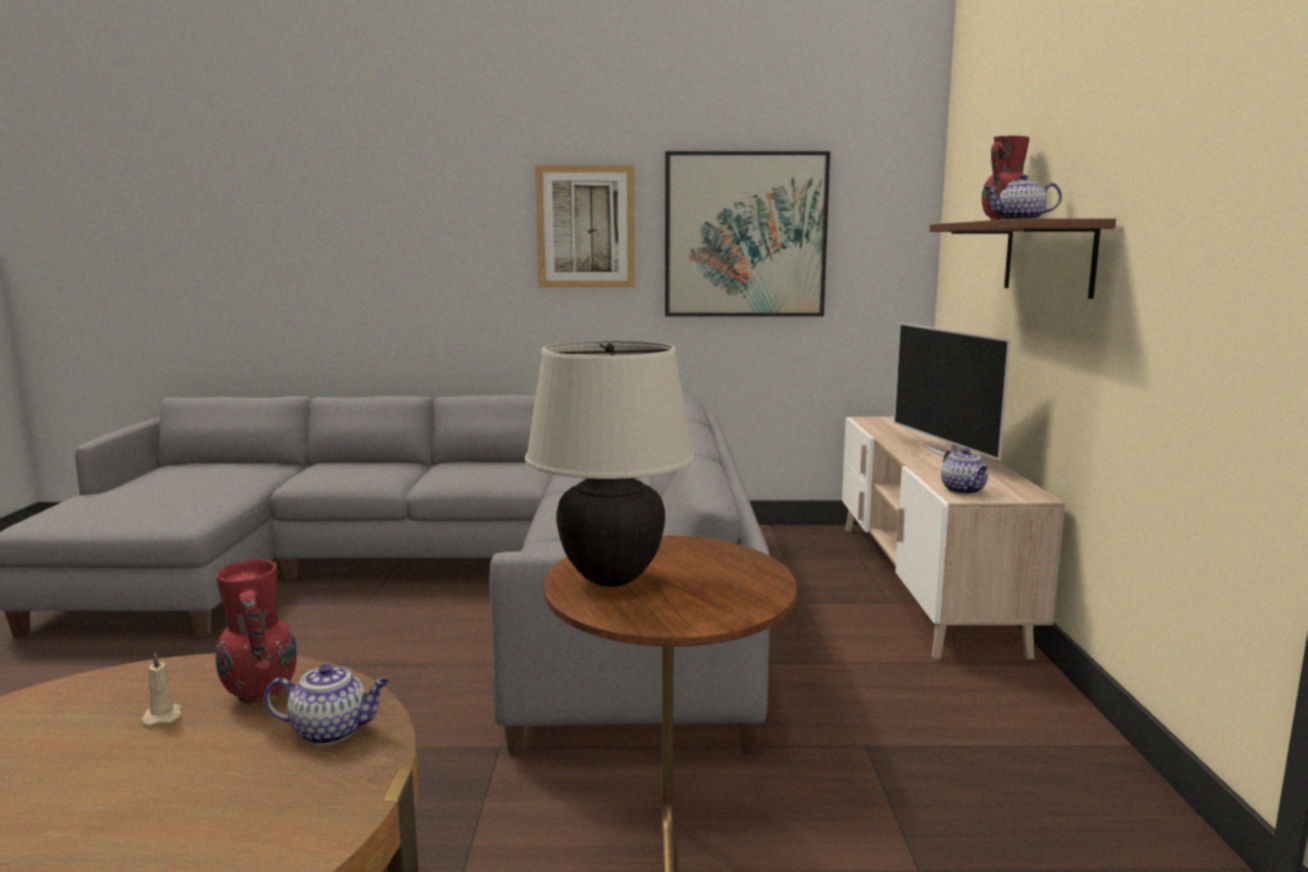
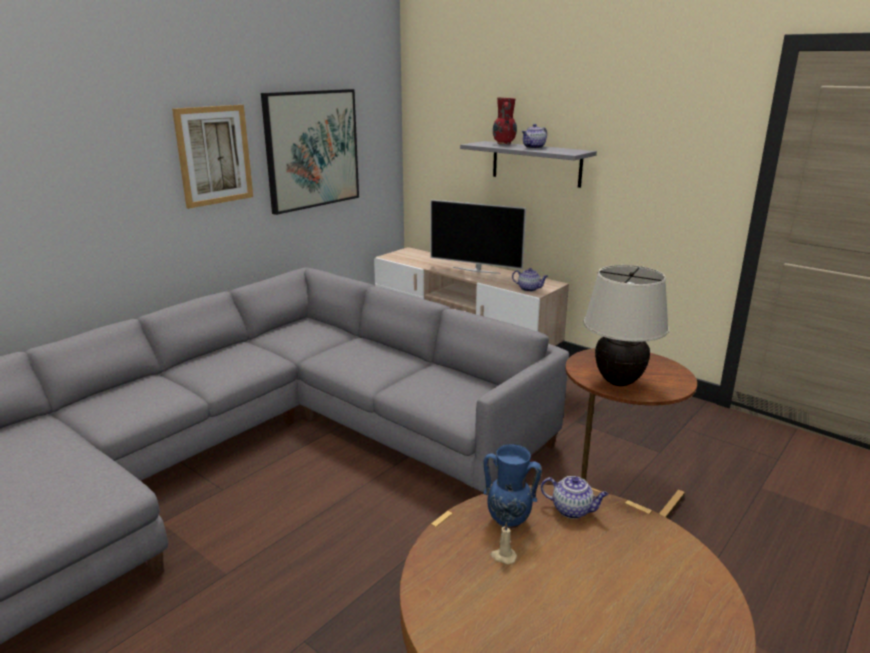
camera: 50 degrees left, 10 degrees up
(260, 696) = (509, 521): red vase -> blue vase
(332, 731) = (573, 510): teapot -> teapot turned 75 degrees clockwise
(1048, 257) = (536, 163): brown shelf -> grey shelf

